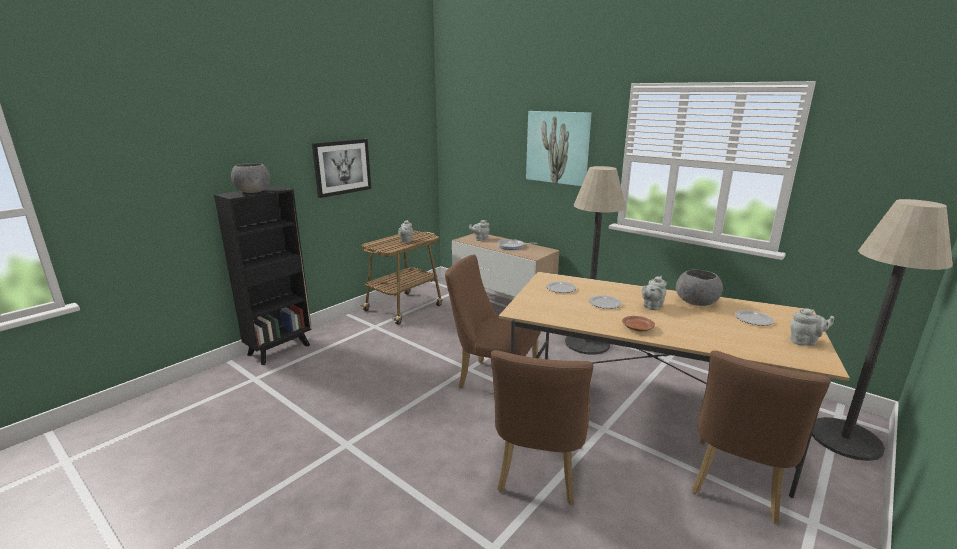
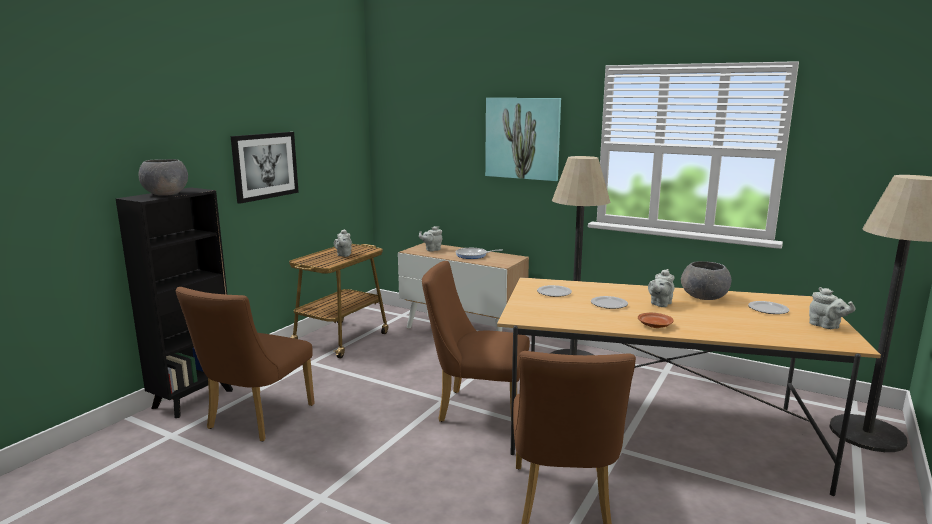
camera: 10 degrees left, 5 degrees down
(735, 485) = (774, 490): brown chair -> brown chair (255, 420)
(805, 342) = (826, 326): grey teapot -> grey teapot turned 60 degrees clockwise

